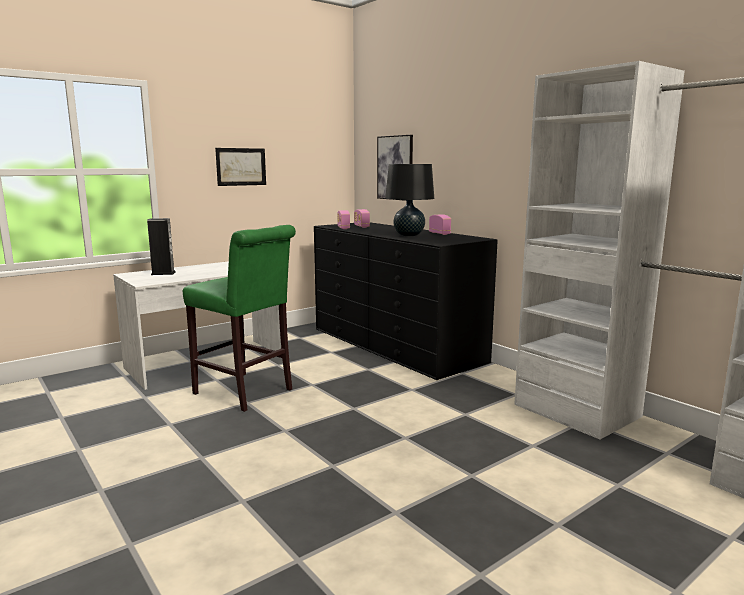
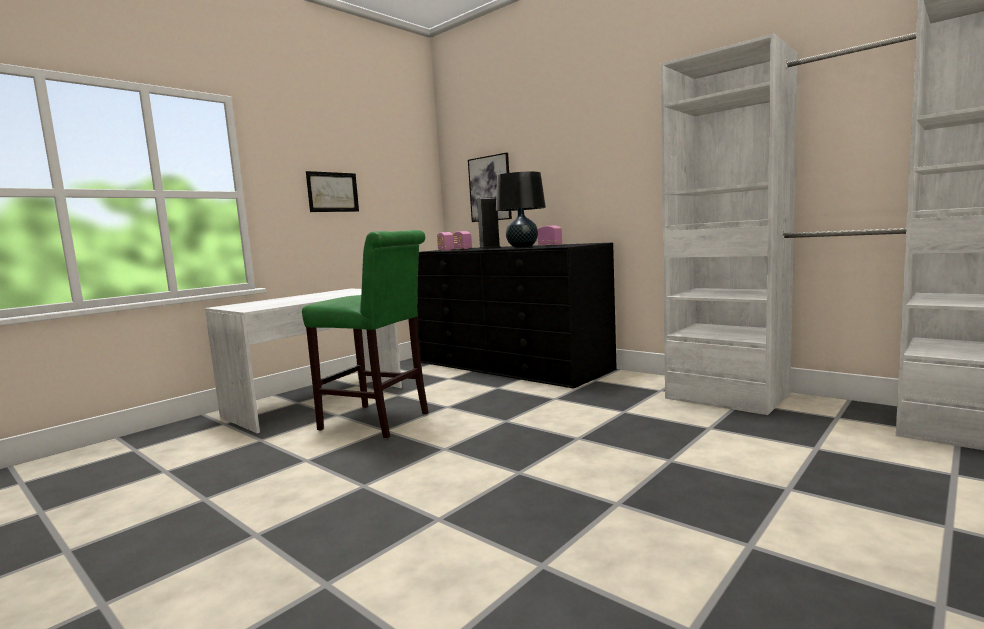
camera: 10 degrees left, 5 degrees down
(163, 273) = (264, 302): speaker -> speaker (489, 248)

